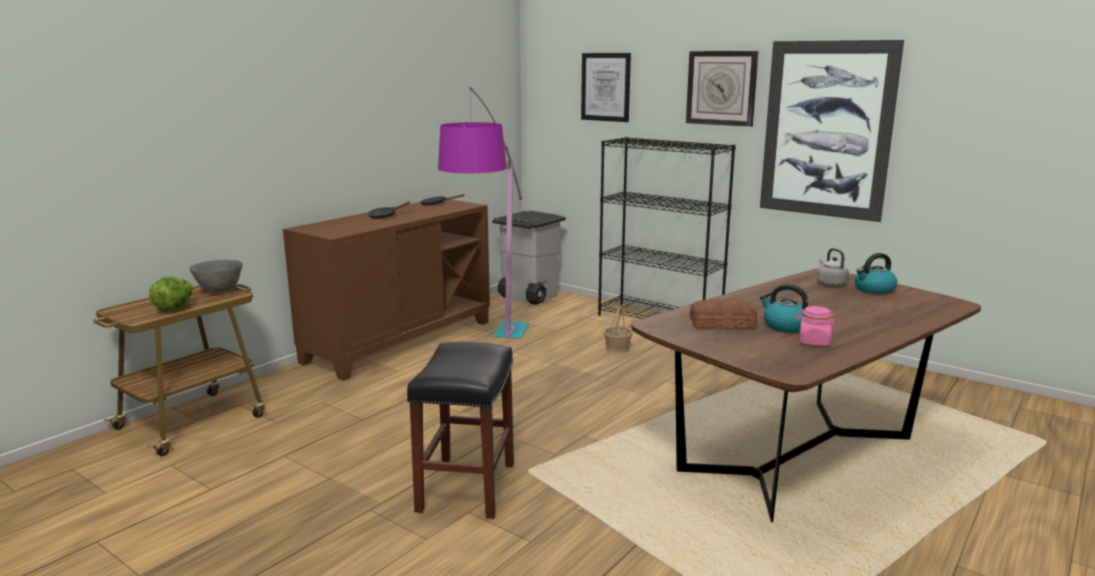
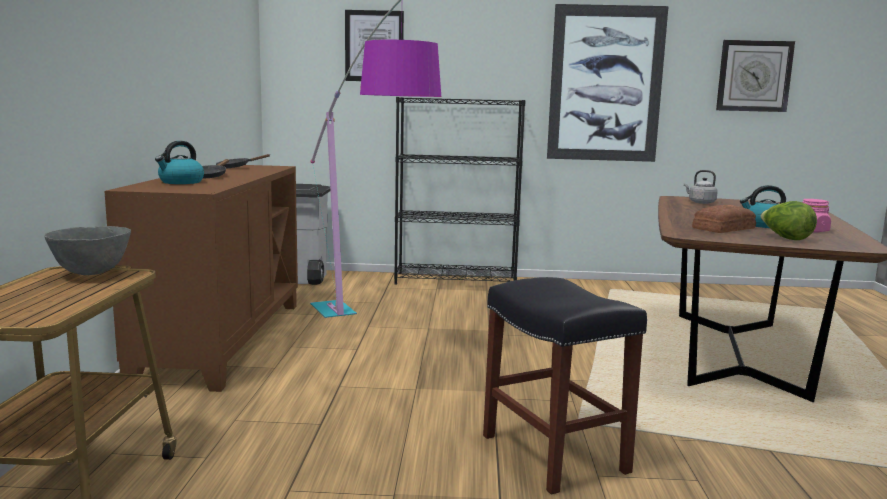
camera: 35 degrees left, 5 degrees down
(175, 308) = (68, 298): lettuce -> lettuce (785, 238)
(617, 349) = (463, 307): basket -> none
(721, 88) = (504, 47): wall clock -> wall clock (754, 76)
(874, 290) = (735, 203): kettle -> kettle (181, 182)

